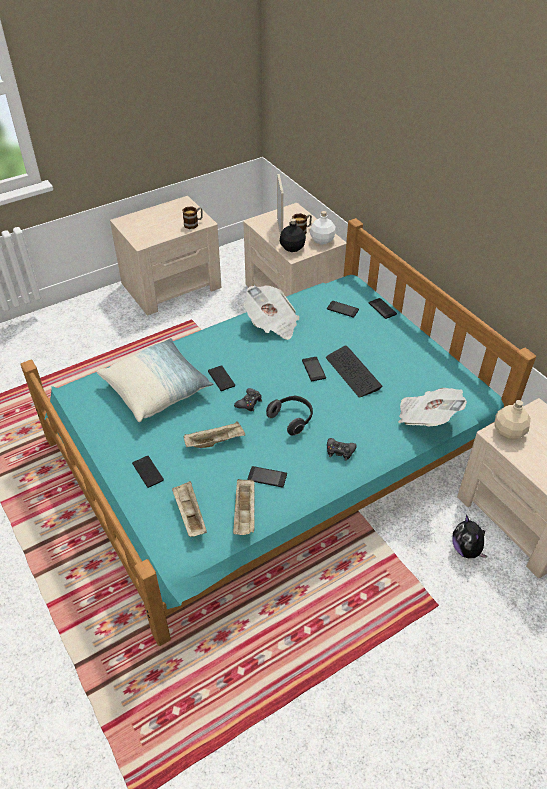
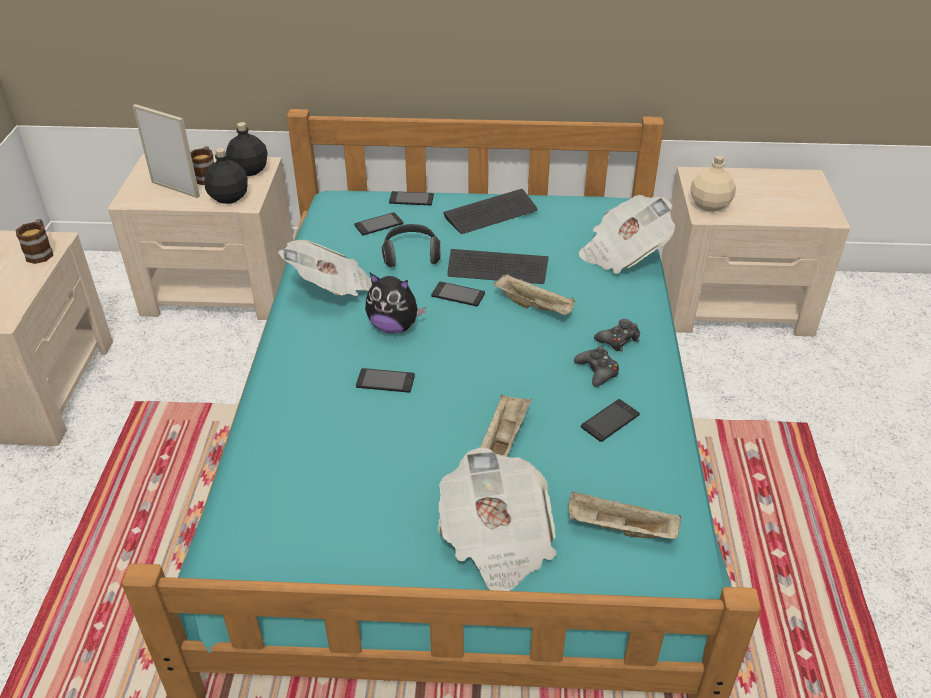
camera: 55 degrees left, 5 degrees down
(148, 472) = (496, 541): phone -> newspaper
(156, 389) = (334, 457): pillow -> none
(245, 514) = (658, 471): beige tray -> beige tray (535, 306)
(249, 403) = (460, 376): black game controller -> black game controller (597, 371)
(292, 419) = (527, 352): headphones -> headphones (411, 255)
(322, 240) = (249, 170): white bottle -> black bottle
(402, 344) = (491, 213): none -> keyboard
(466, 549) = (747, 363): plush toy -> plush toy (394, 327)

